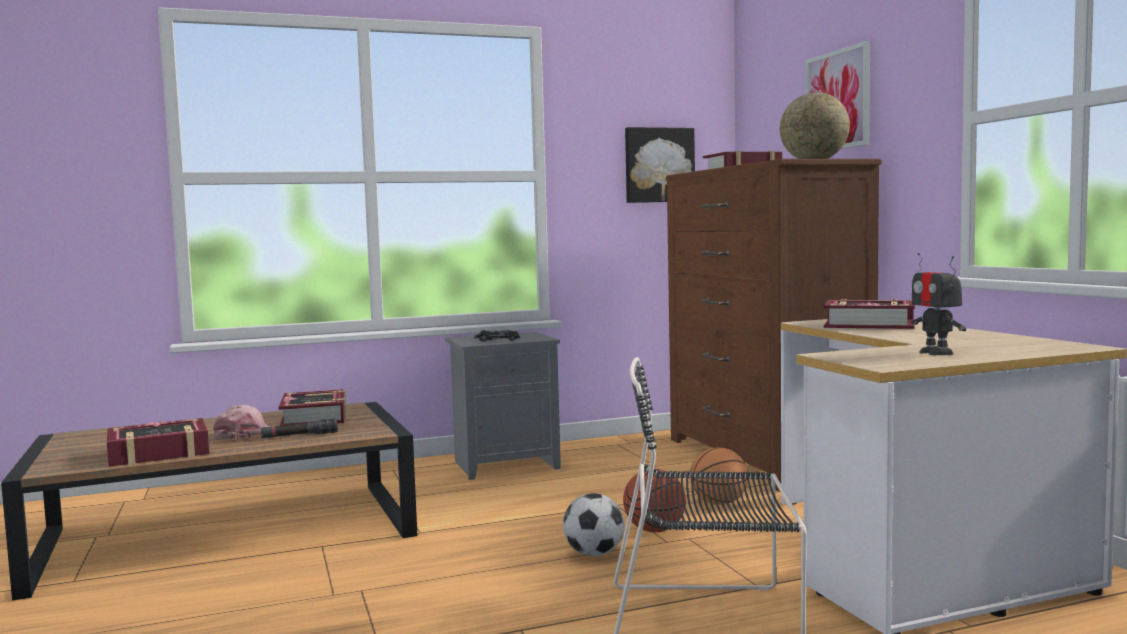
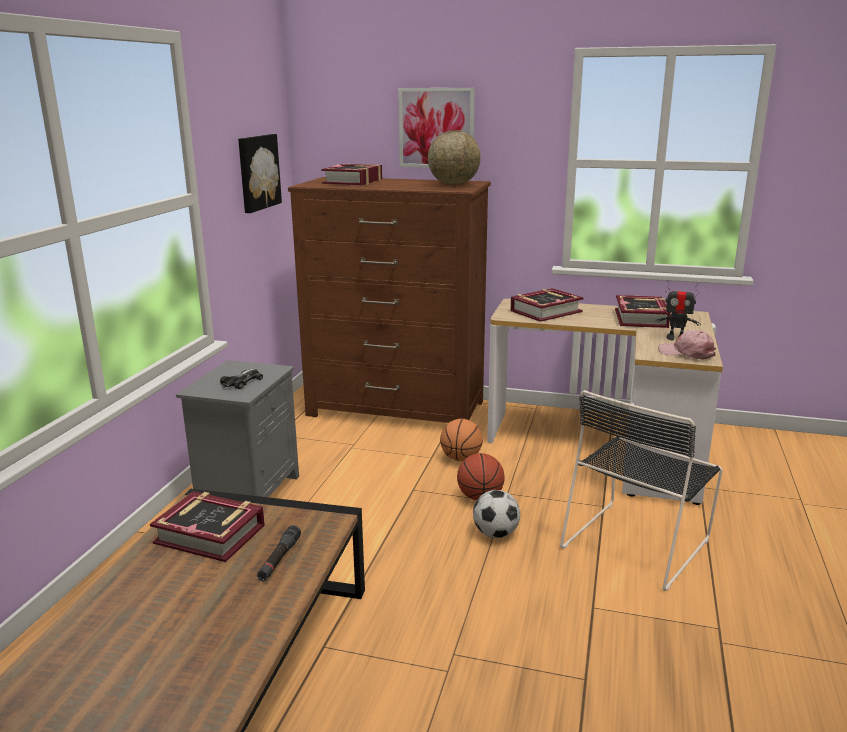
camera: 55 degrees left, 15 degrees up
(159, 453) = (223, 657): book -> book (641, 318)
(244, 433) = (213, 587): pink cap -> pink cap (686, 353)

